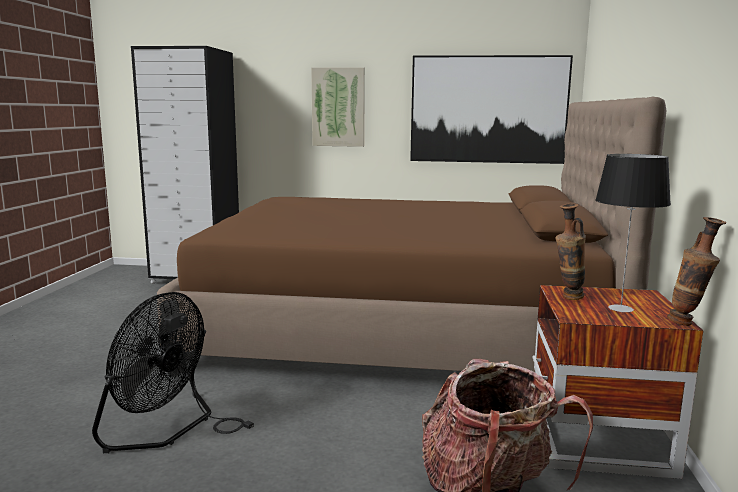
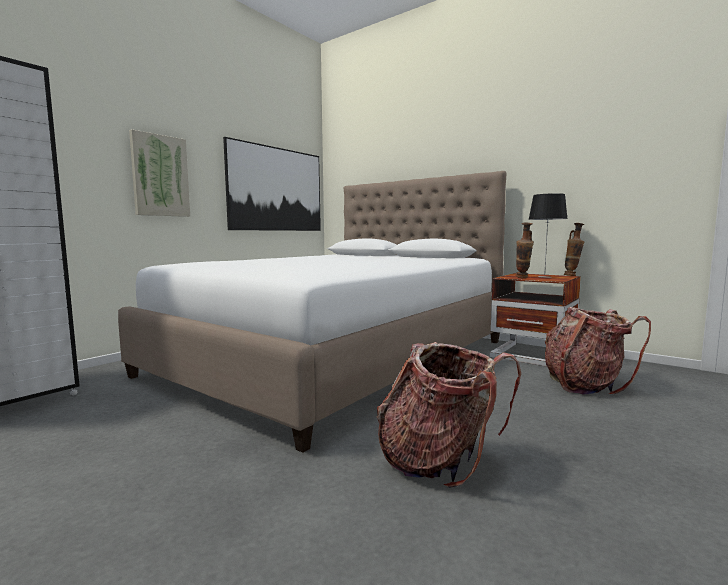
camera: 60 degrees left, 5 degrees down
(177, 425) = (440, 461): black fan -> backpack
(401, 330) = (338, 357): brown bed -> white bed

